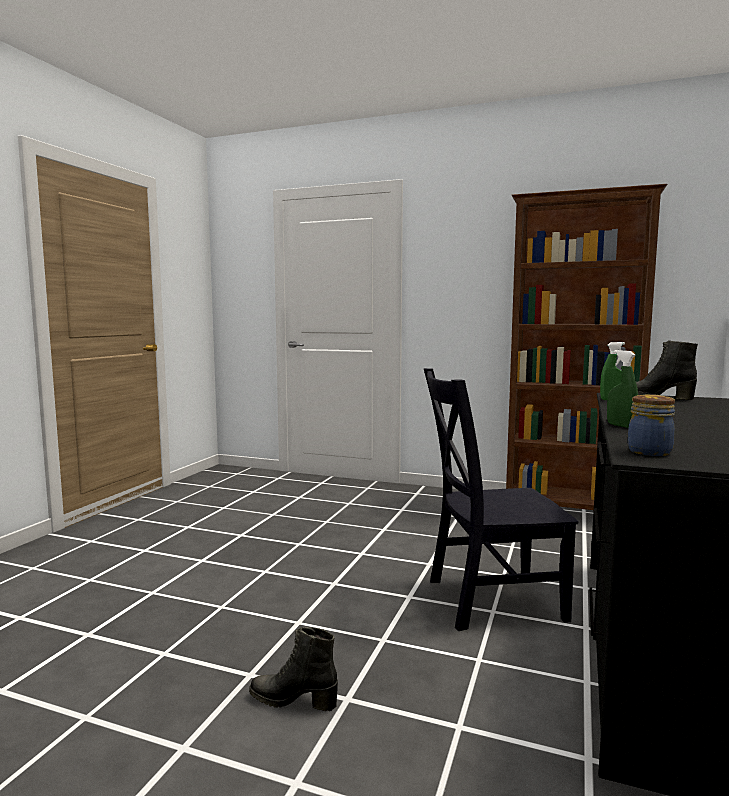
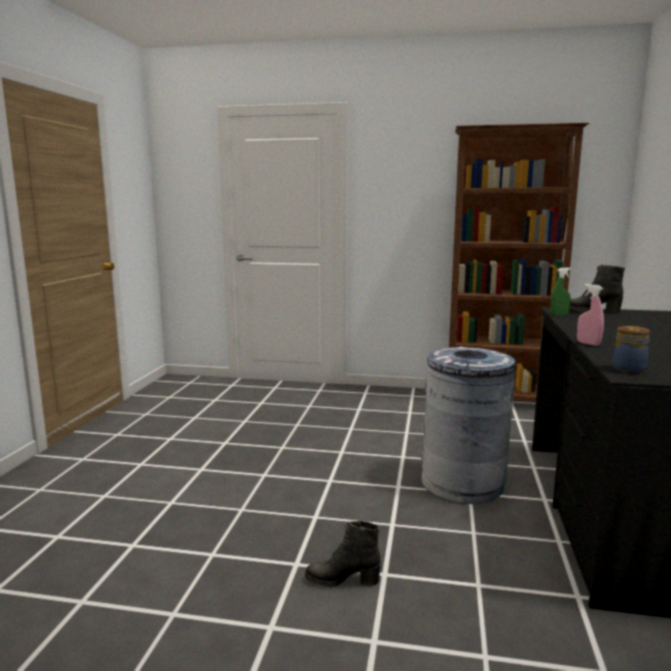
camera: 10 degrees left, 5 degrees up
(488, 600) = (462, 483): black chair -> grey trash can
(620, 426) = (588, 343): green spray bottle -> pink spray bottle

